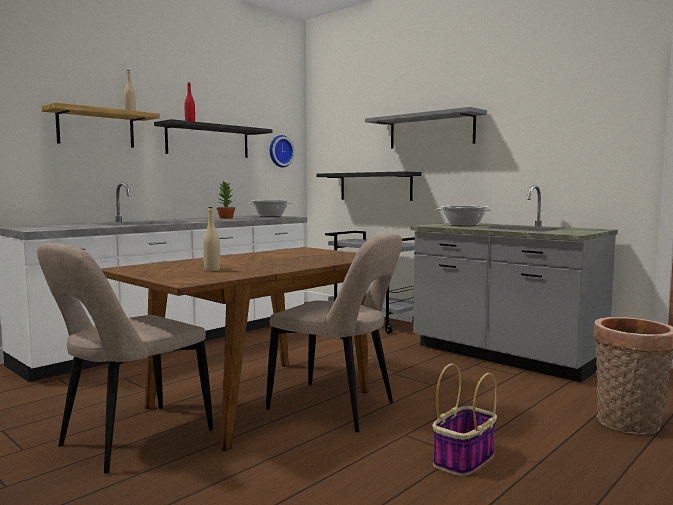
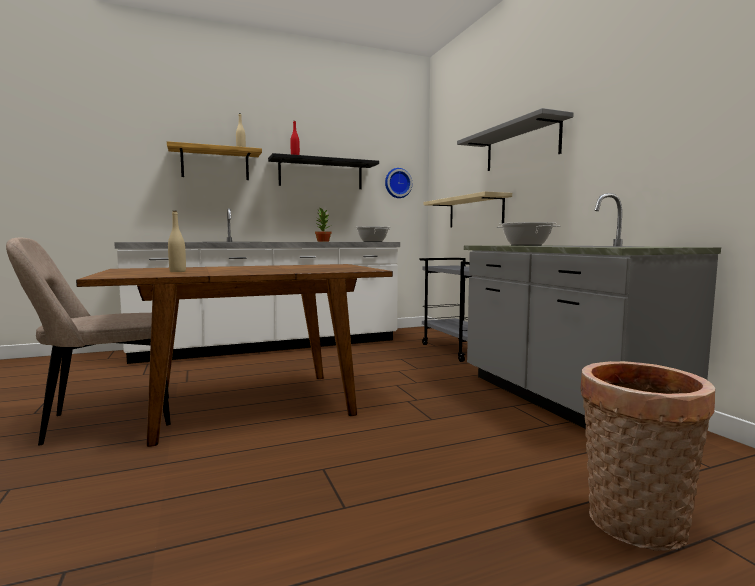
camera: 25 degrees right, 0 degrees up
(336, 408) = (301, 425): beige chair -> none
(375, 186) = (475, 212): black shelf -> beige shelf
(464, 460) = (340, 516): basket -> none

